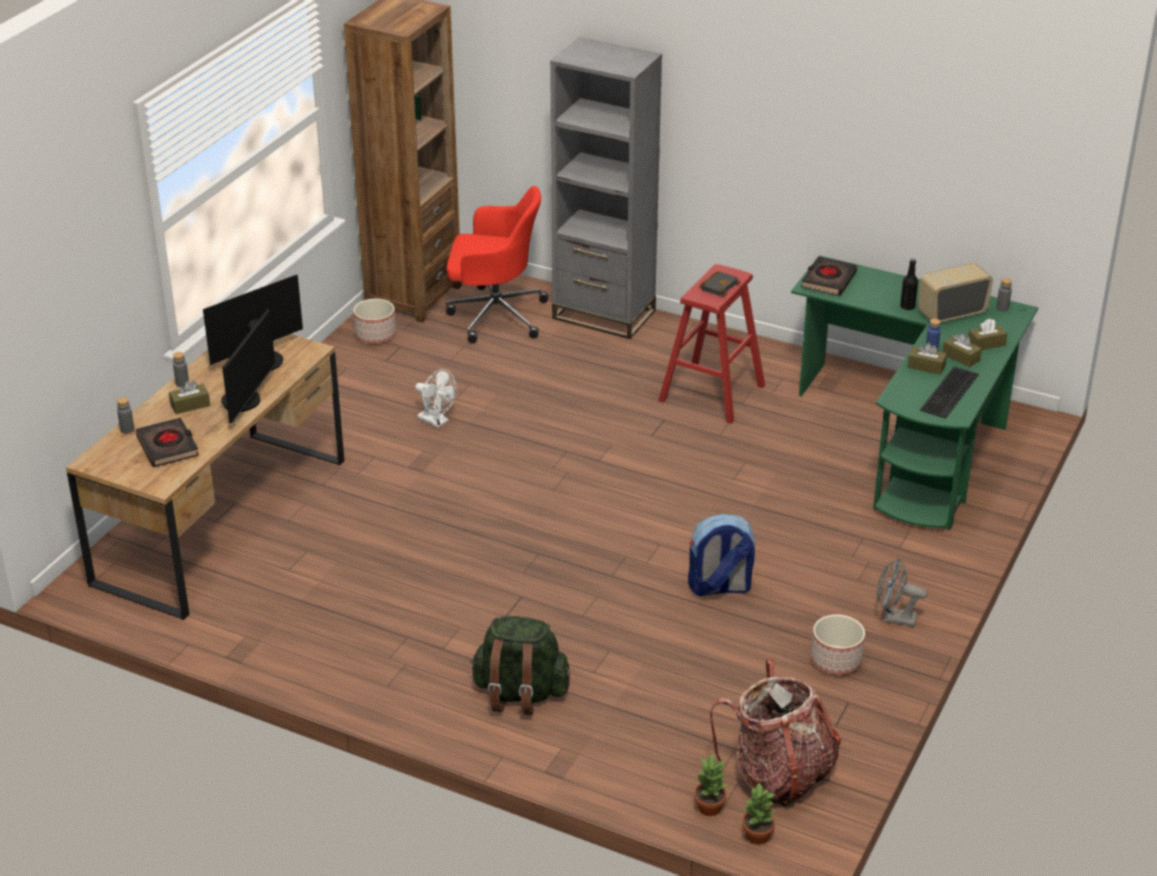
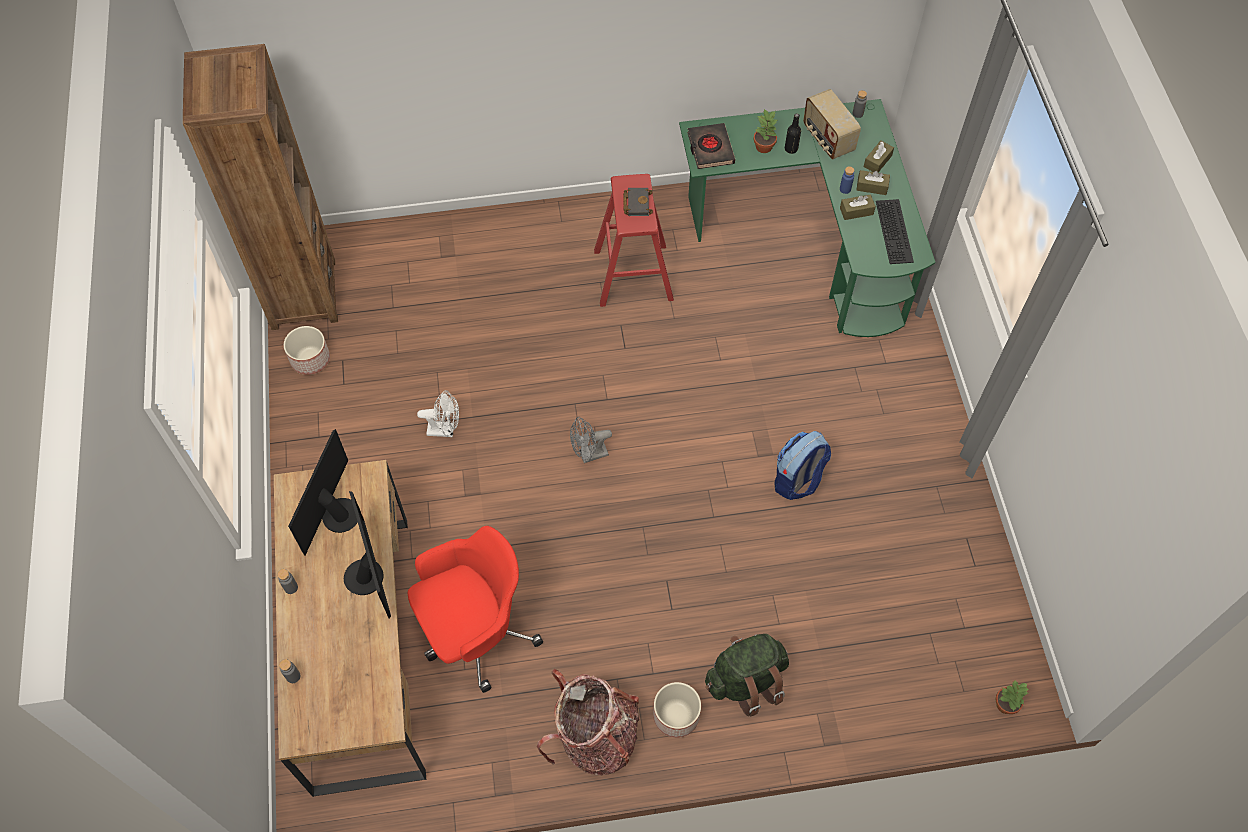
camera: 35 degrees left, 25 degrees up
(168, 446) = (350, 674): black book -> none
(190, 405) = (323, 610): brown tissue box -> none
(494, 315) = (391, 279): red office chair -> red office chair (475, 631)
(603, 315) = (480, 231): grey bookcase -> none
(710, 807) = (956, 700): potted plant -> potted plant (764, 146)
(778, 775) = (975, 638): backpack -> backpack (595, 736)
(836, 661) = (929, 503): planter -> planter (676, 716)
(894, 618) = (934, 436): grey fan -> grey fan (589, 455)
(951, 313) = (827, 139): radio -> radio turned 60 degrees counterclockwise

